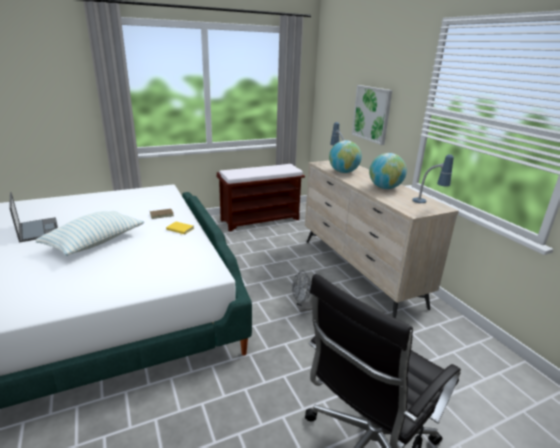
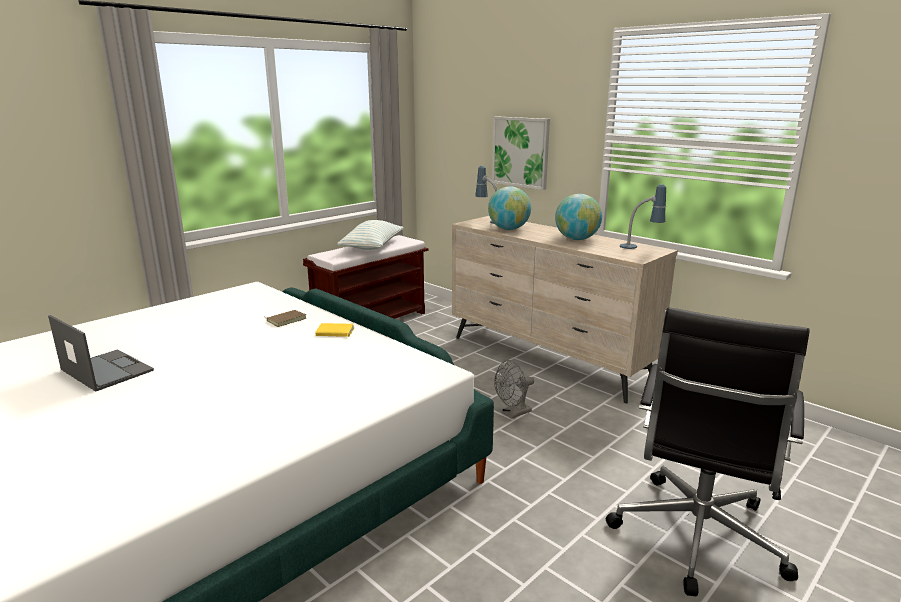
camera: 20 degrees left, 5 degrees down
(95, 242) = (226, 369): pillow -> pillow (372, 247)

